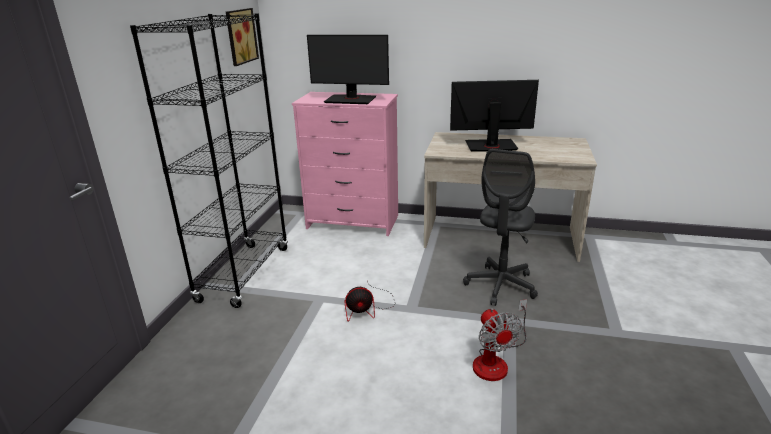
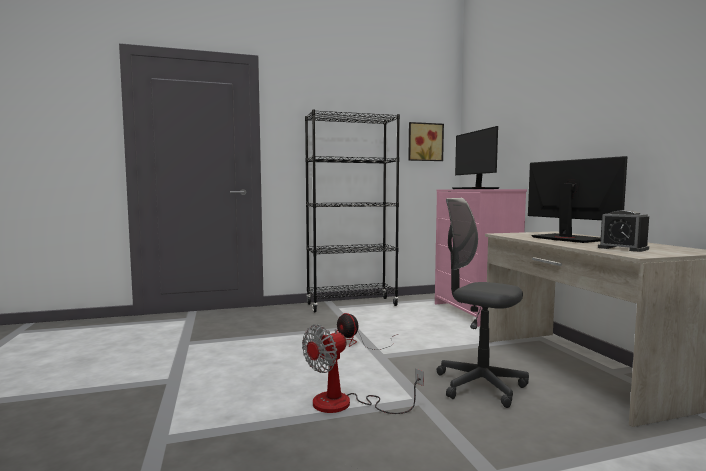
camera: 60 degrees right, 20 degrees down
(500, 285) = (480, 386): grey office chair -> grey office chair turned 45 degrees clockwise
(553, 152) = (622, 248): none -> alarm clock

